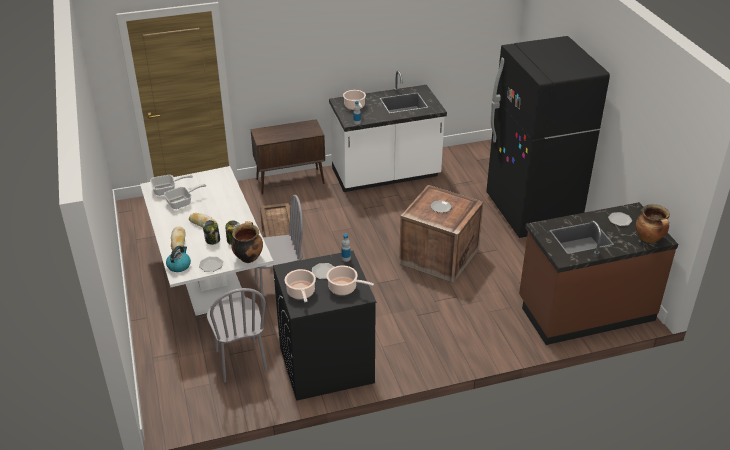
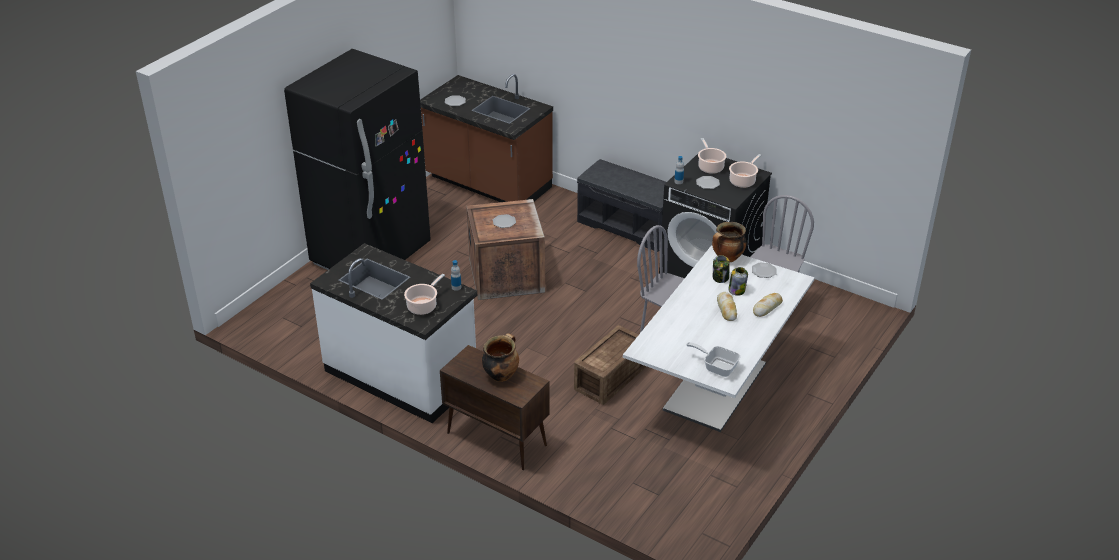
camera: 130 degrees left, 0 degrees up
(179, 265) = (790, 287): kettle -> none
(182, 202) = (719, 343): frying pan -> none
(435, 355) = (629, 226): none -> grey bench
(649, 239) = (466, 85): cooking pot -> cooking pot (501, 375)

